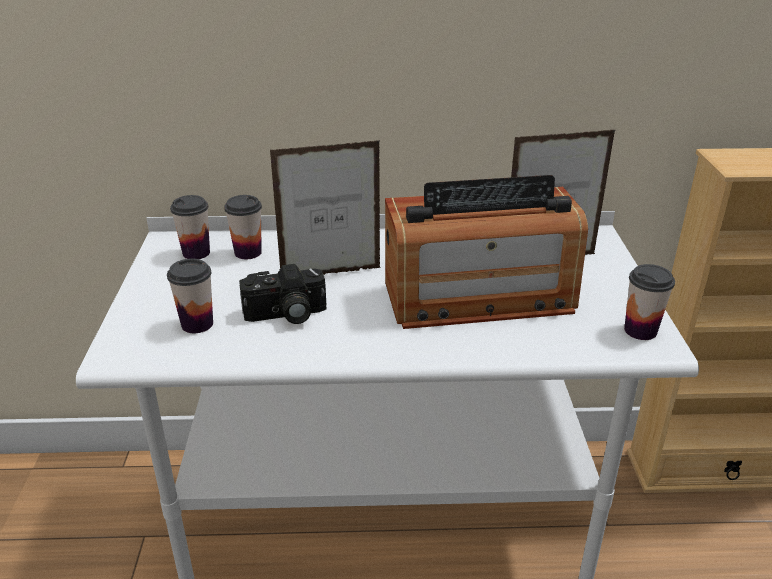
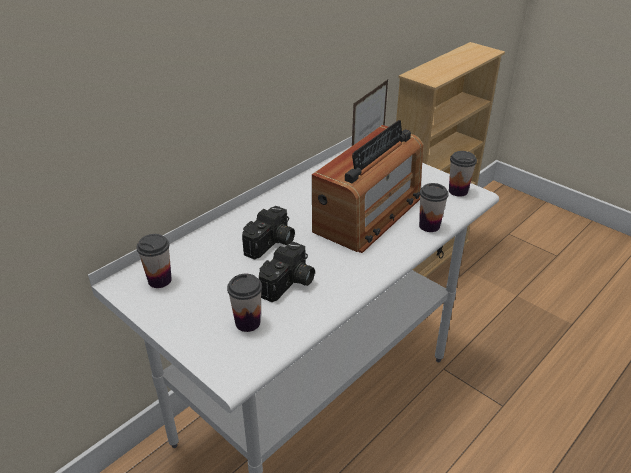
camera: 45 degrees left, 5 degrees up
(248, 252) = (195, 260): cup -> cup (429, 226)
(331, 273) = (271, 244): picture frame -> camera

